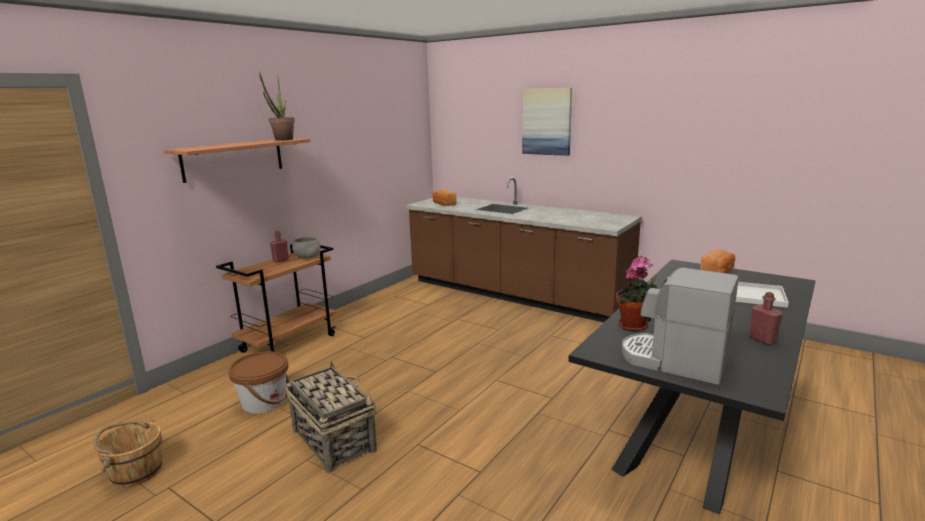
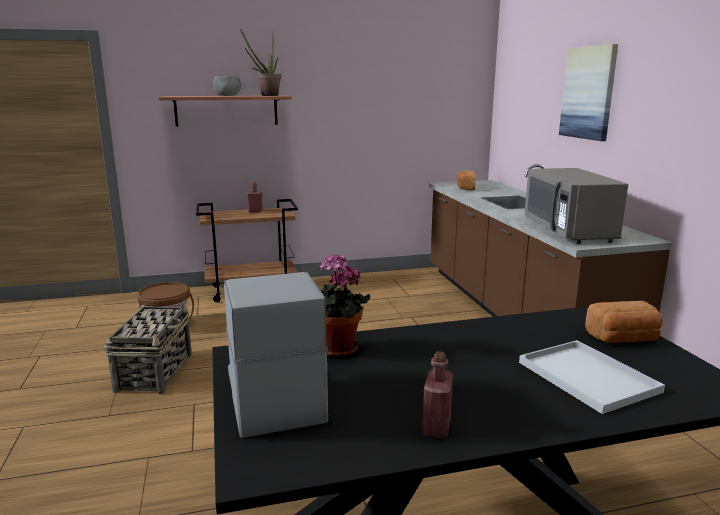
camera: 40 degrees right, 0 degrees up
(136, 471) = (45, 339): brown bucket -> none
(307, 257) = (278, 213): grey bowl -> grey bowl (227, 95)
(584, 221) = (568, 231): none -> grey microwave

